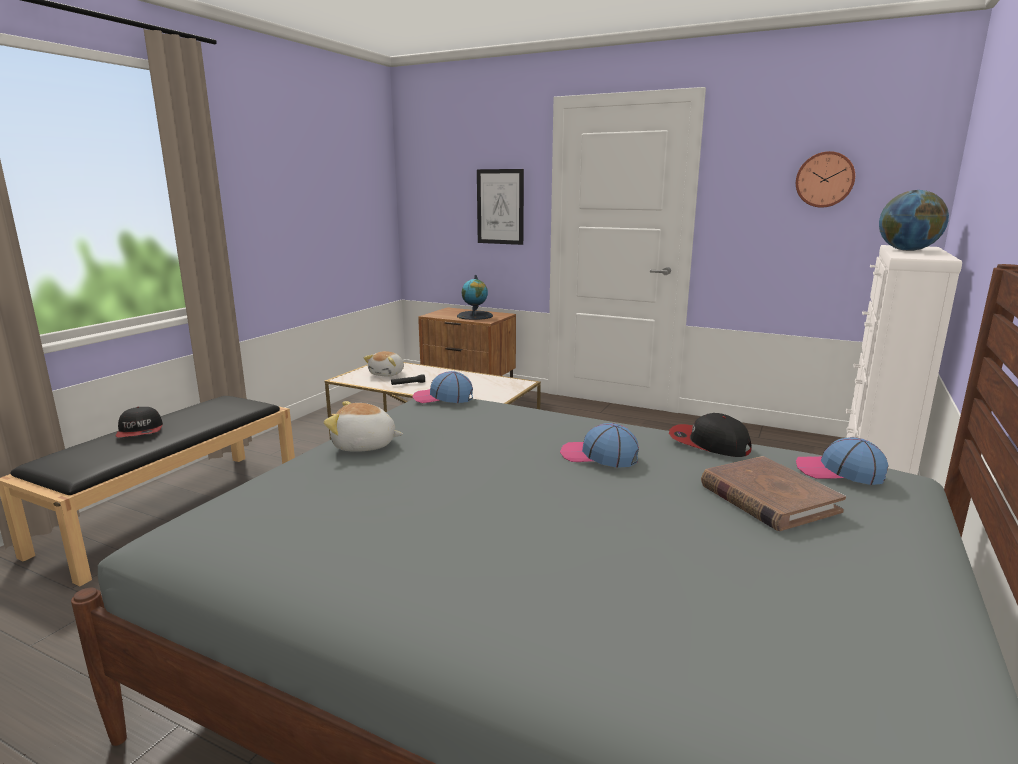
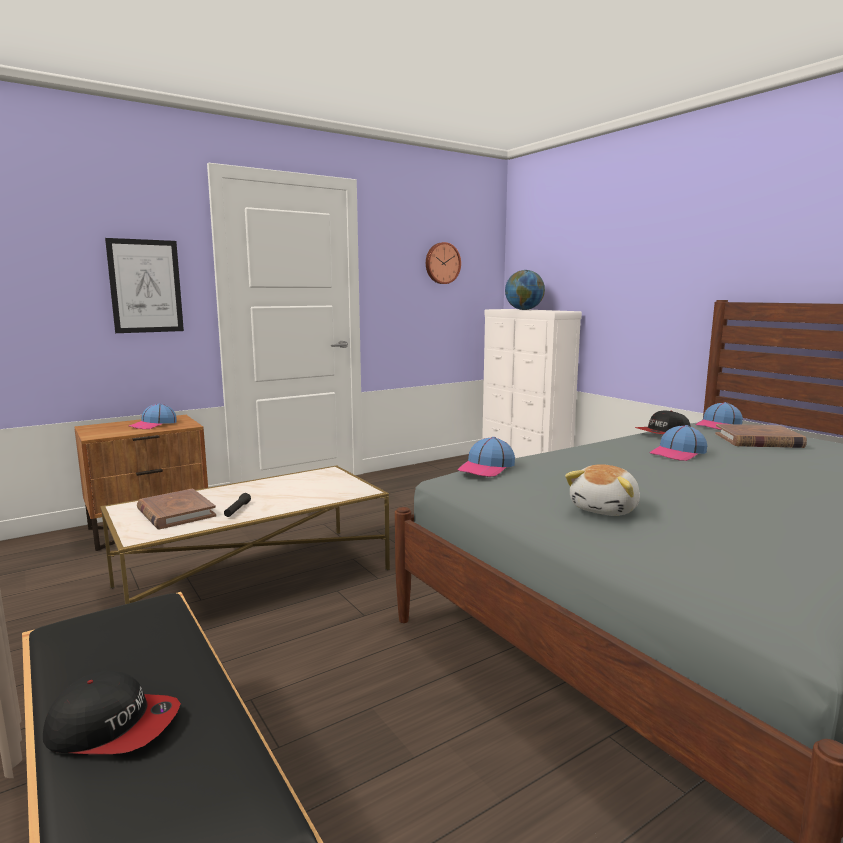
camera: 60 degrees left, 5 degrees down
(387, 374) = (176, 513): plush toy -> brown book
(475, 316) = (153, 425): globe -> cap

